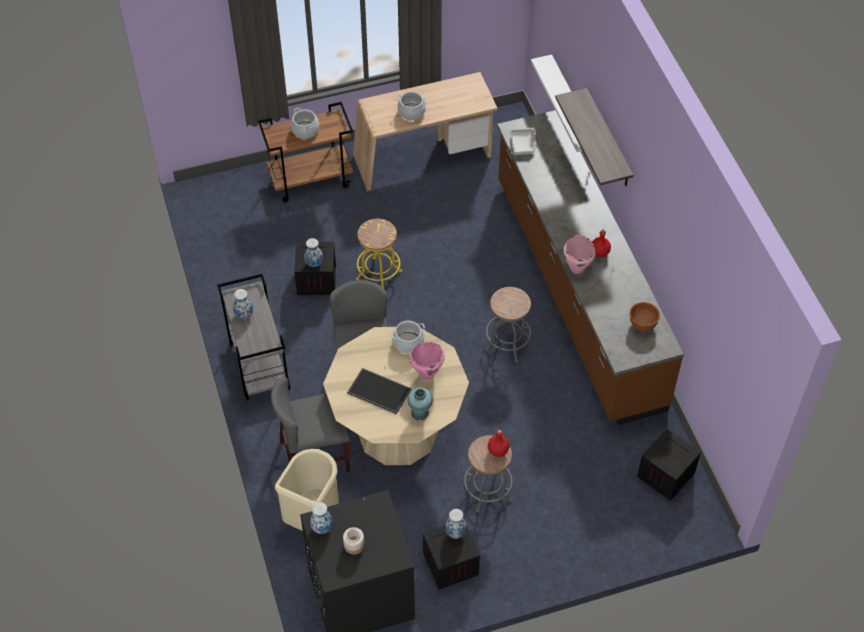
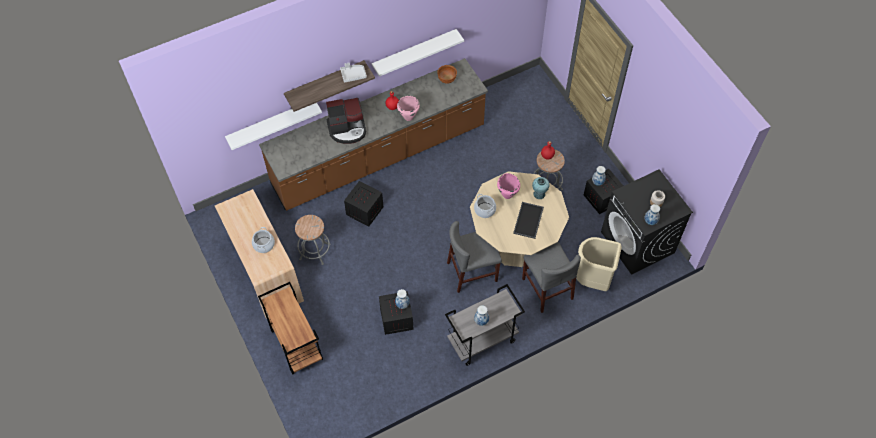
camera: 100 degrees left, 5 degrees up
(305, 130) = (288, 320): cooking pot -> none
(379, 275) = (385, 278): yellow stool -> none
(507, 343) = (429, 190): grey stool -> grey stool (315, 251)
(523, 145) = (298, 160): grey tray -> grey tray (353, 75)
(566, 199) = (347, 129): none -> coffee machine
(662, 253) = (414, 52): none -> white shelf
(666, 475) = (509, 98): crate -> crate (364, 210)

